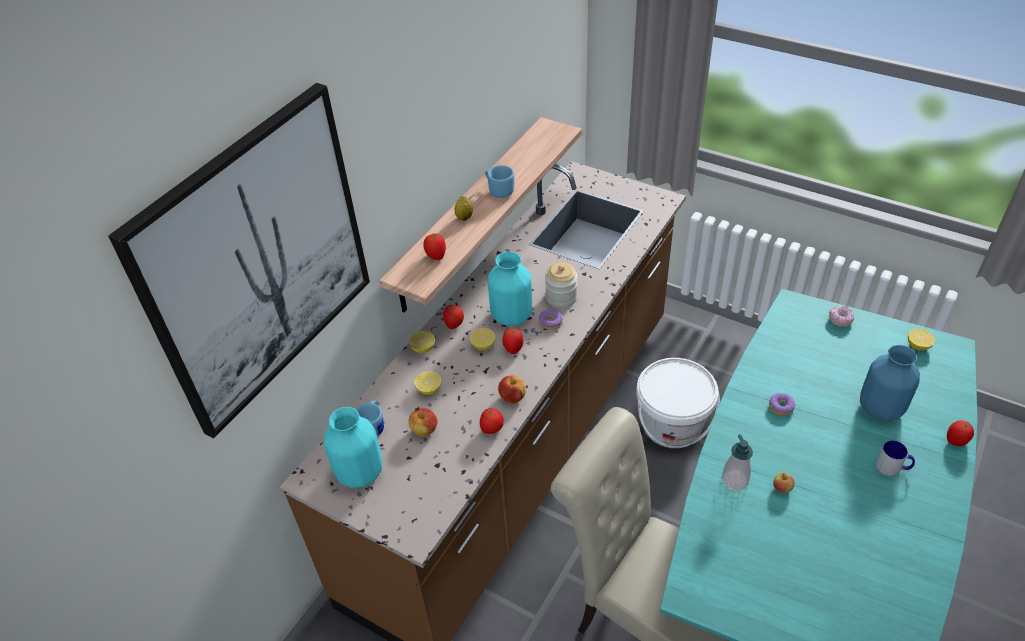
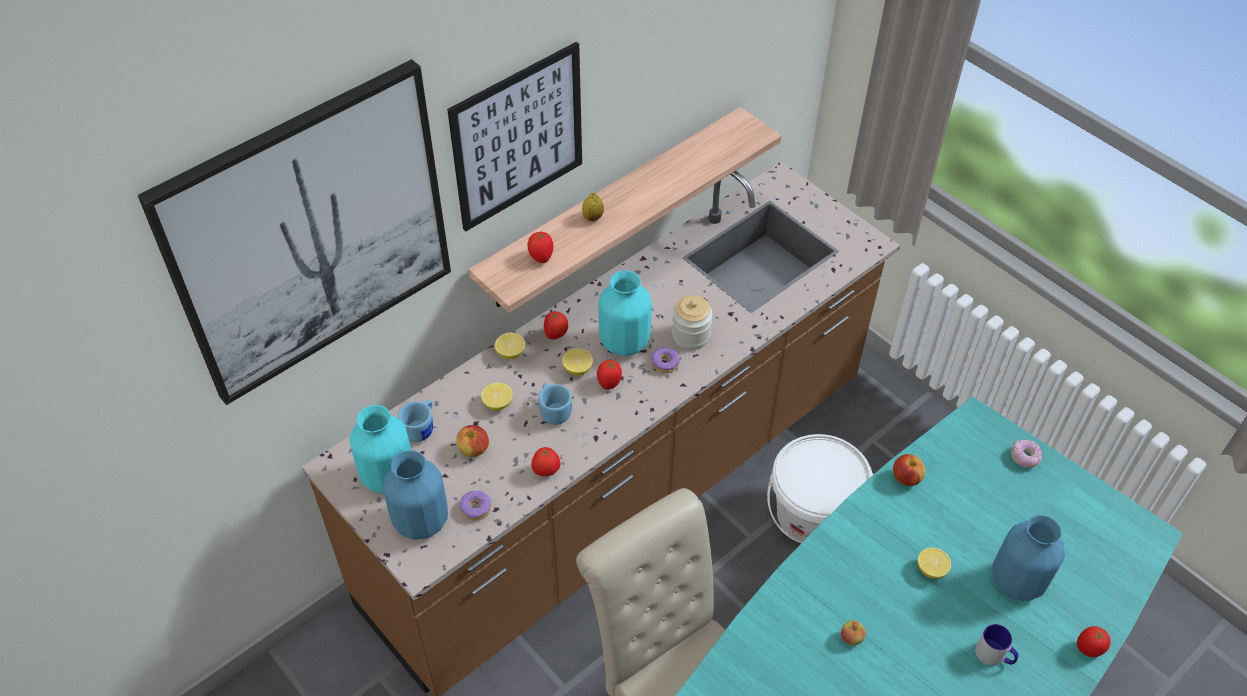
camera: 15 degrees right, 5 degrees up
(401, 153) = (518, 137): none -> picture
(402, 500) = (420, 520): none -> blue vase
(499, 190) = (647, 192): blue mug -> blue mug (554, 410)
(512, 397) = (584, 440): apple -> apple (906, 478)
(734, 480) = (801, 612): soap dispenser -> none
(781, 407) = (897, 543): donut -> donut (476, 508)
(918, 345) = (1105, 518): lemon -> lemon (931, 569)

